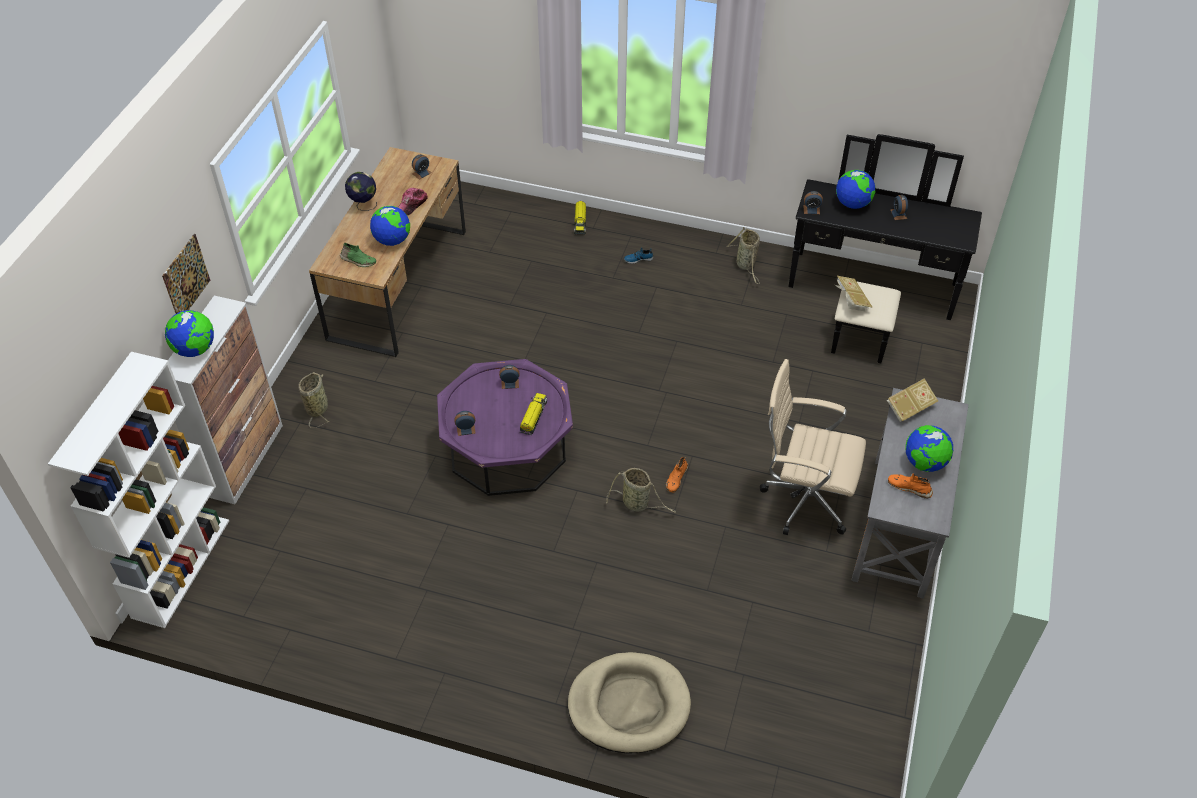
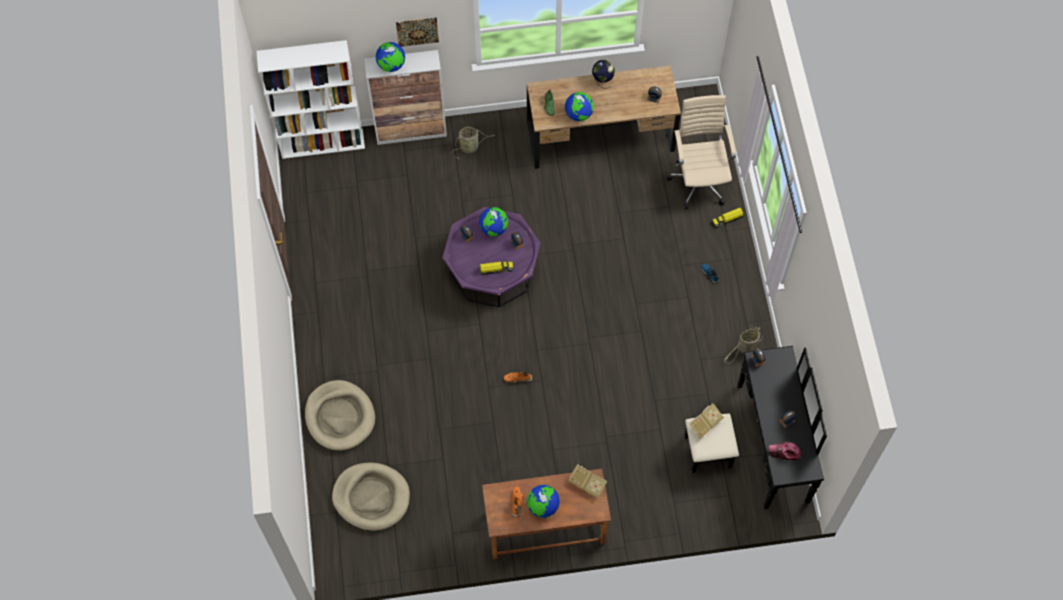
camera: 65 degrees right, 15 degrees up
(412, 204) = (619, 108): cap -> cap (784, 452)
(637, 504) = (486, 363): basket -> none
(775, 710) = (371, 497): none -> beige dog bed
(803, 500) = (538, 461): beige office chair -> beige office chair (698, 180)
(852, 204) = (780, 385): globe -> globe (494, 228)
(899, 526) = (545, 528): grey desk -> brown desk

